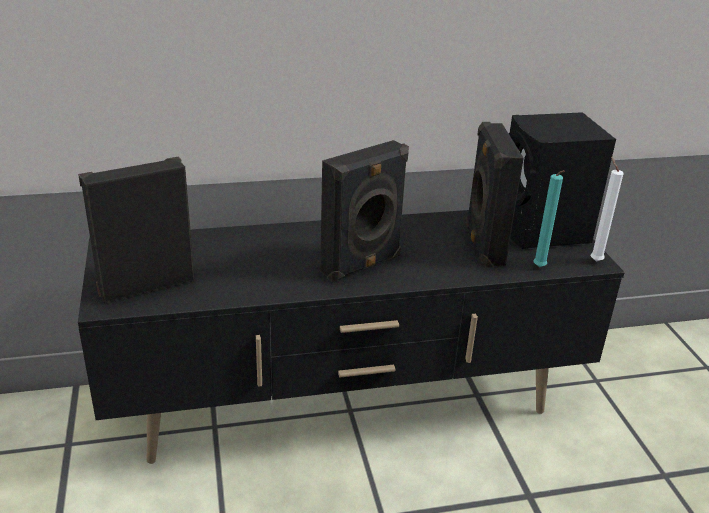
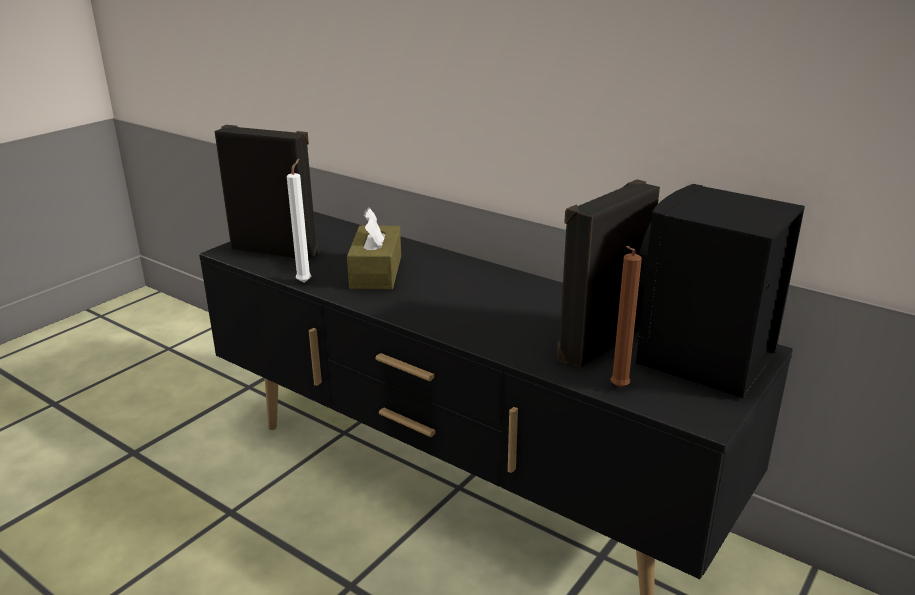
camera: 50 degrees right, 5 degrees down
(266, 264) = (376, 272): none -> brown tissue box
(362, 265) = (446, 305): black speaker -> none
(540, 268) = (617, 389): turquoise candle -> brown candle
(594, 260) = (708, 415): white candle -> white candle (305, 281)

